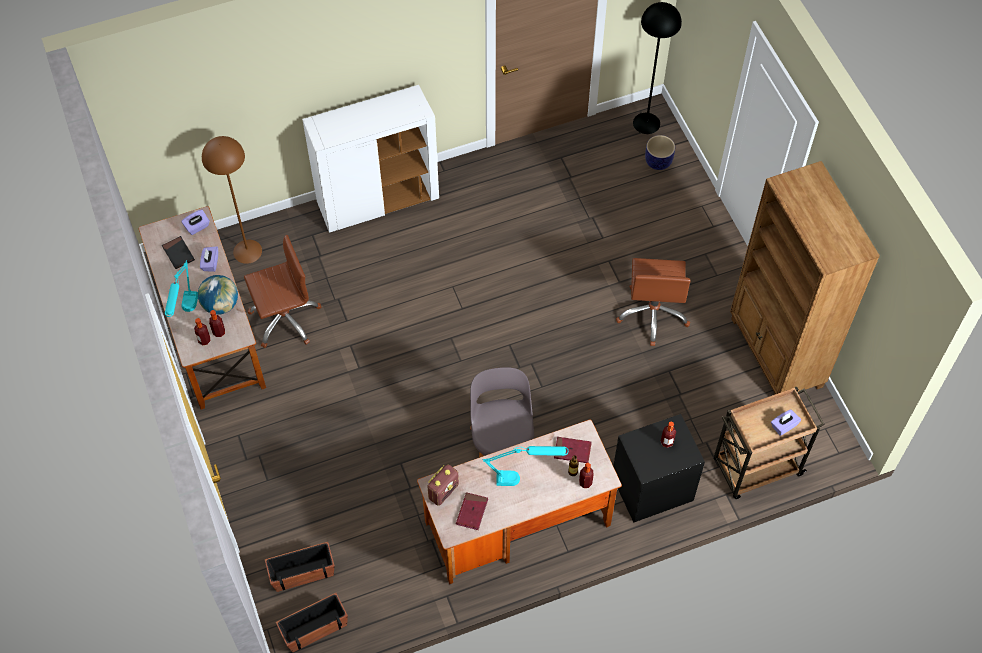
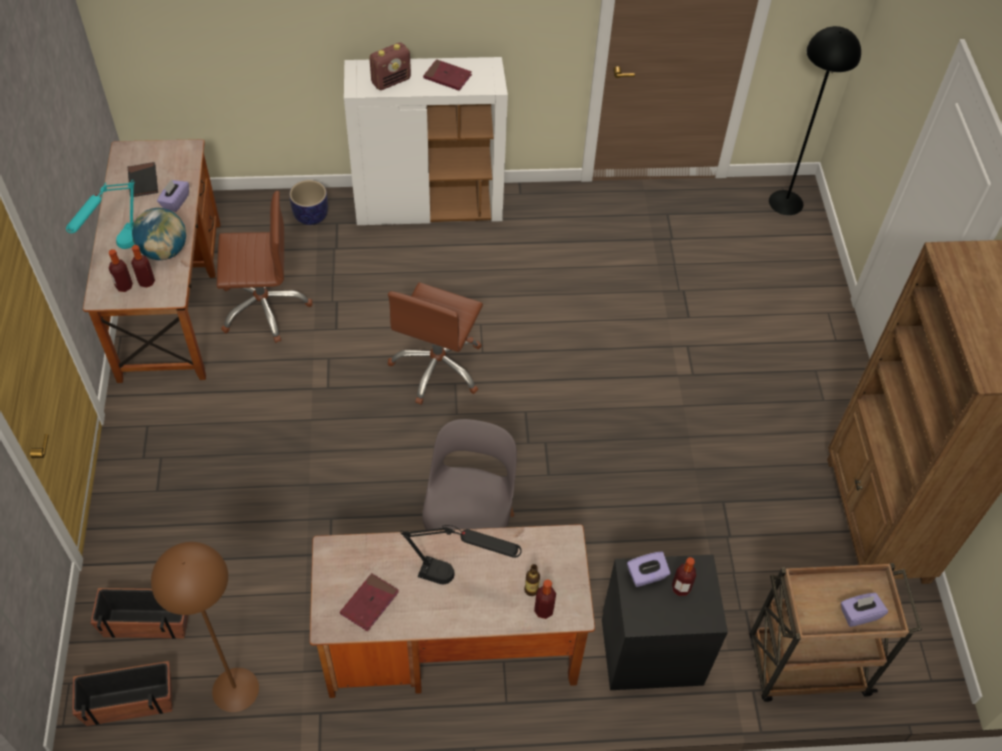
camera: 15 degrees right, 5 degrees down
(197, 227) = (179, 158): purple tissue box -> purple tissue box (646, 575)
(247, 251) = (253, 222): brown floor lamp -> brown floor lamp (235, 690)
(443, 491) = (342, 563): radio -> radio (391, 81)
(524, 479) = (459, 579): turquoise table lamp -> black table lamp
(572, 451) = (541, 560): red book -> red book (447, 77)
(653, 314) = (724, 425): brown office chair -> brown office chair (438, 367)
(658, 162) = (787, 249): planter -> planter (311, 216)

